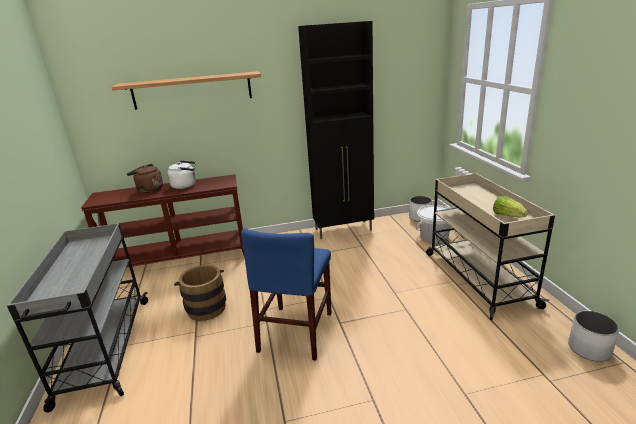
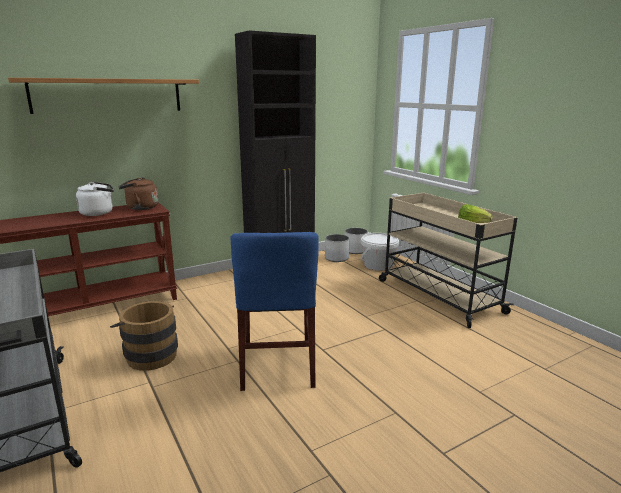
camera: 20 degrees left, 5 degrees down
(148, 189) = (47, 218): brown kettle -> brown kettle (140, 207)
(588, 349) = (560, 339): white planter -> white planter (336, 258)

